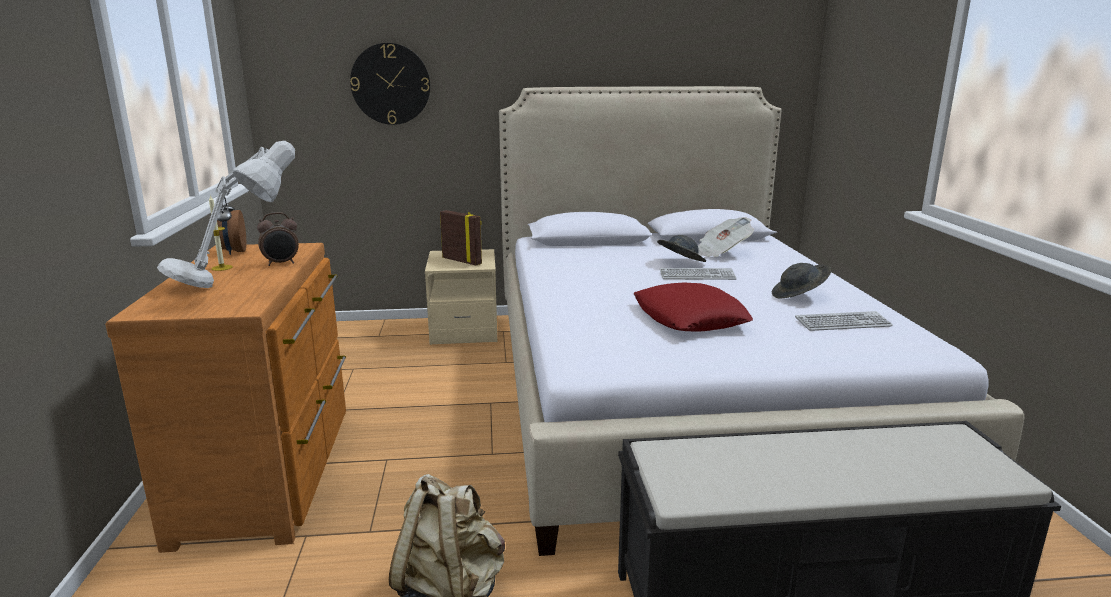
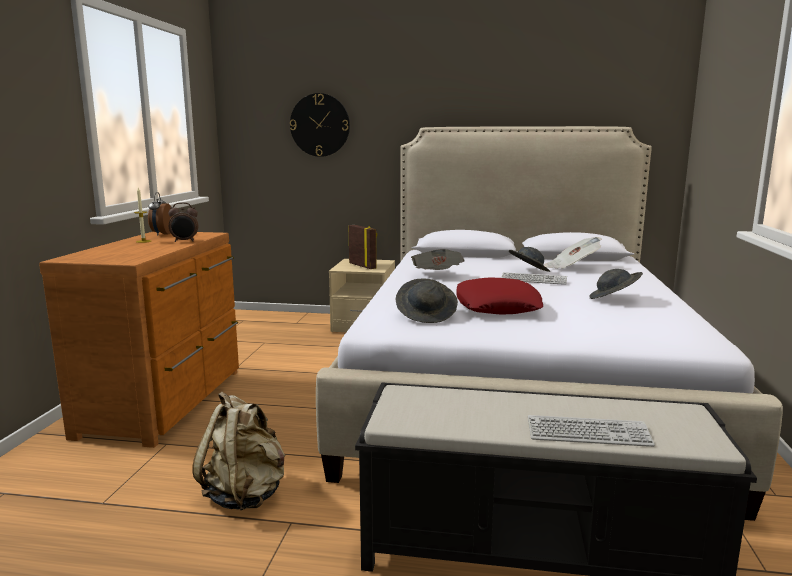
camera: 15 degrees right, 5 degrees down
(237, 288) = (139, 251): grey table lamp -> none
(585, 276) = (437, 275): none -> newspaper
(626, 340) = (426, 315): none -> grey hat
(843, 323) = (635, 319): keyboard -> keyboard (588, 433)

